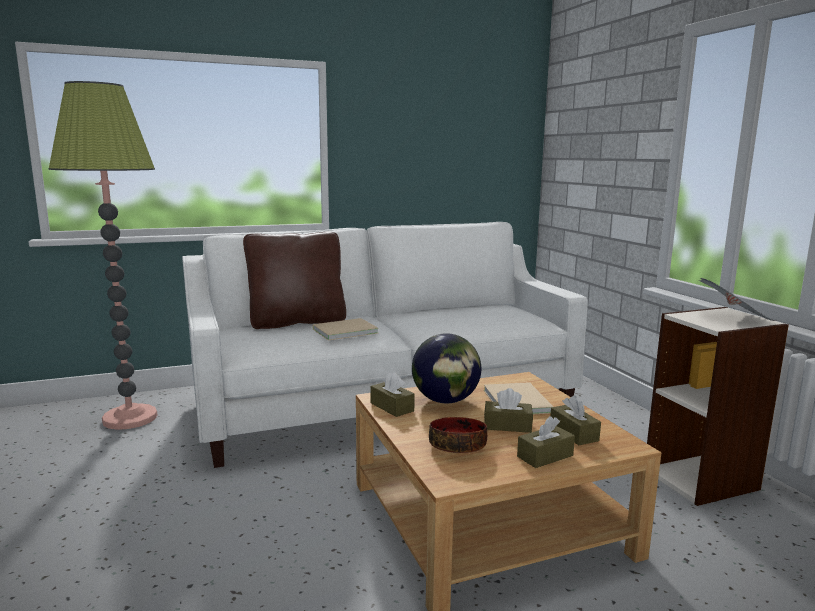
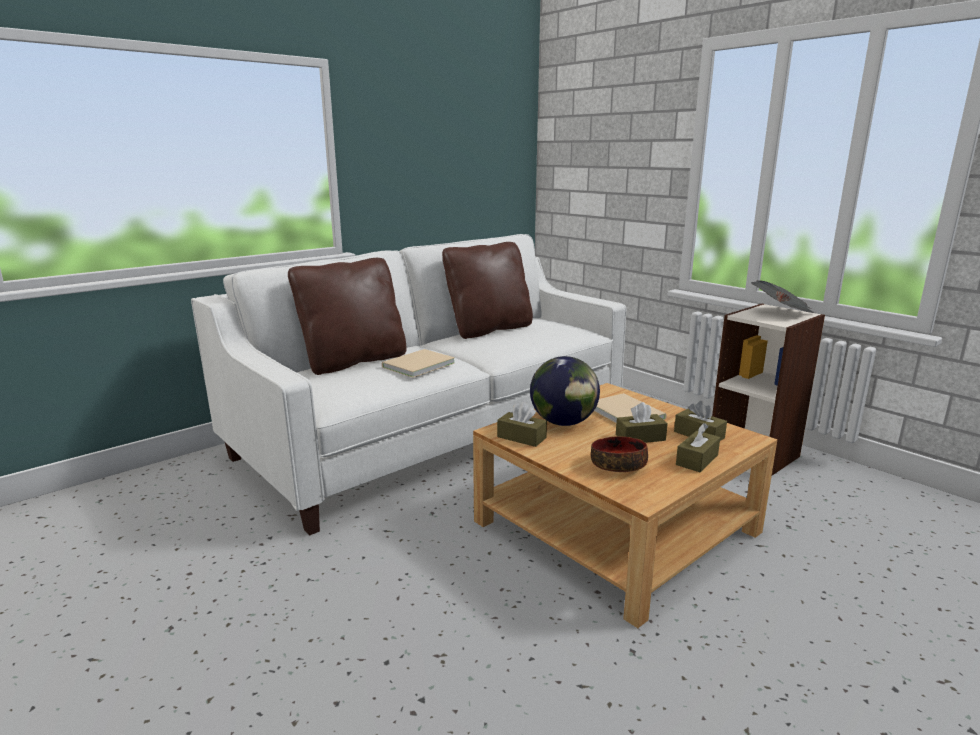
camera: 20 degrees left, 5 degrees up
(130, 418) = (157, 499): floor lamp -> none
(444, 309) = (489, 329): none -> brown pillow

